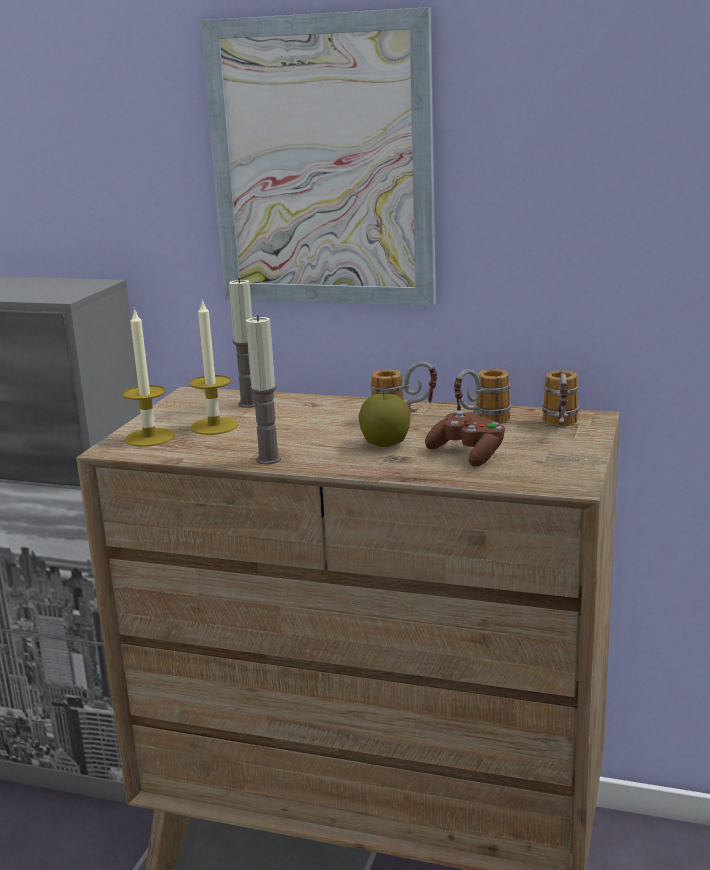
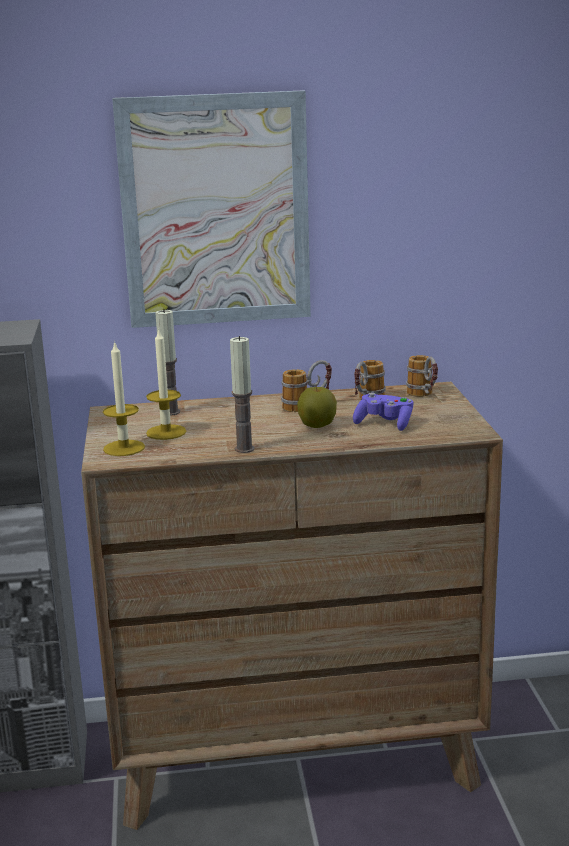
camera: 25 degrees left, 0 degrees up
(468, 454) = (384, 423): brown game controller -> purple game controller

